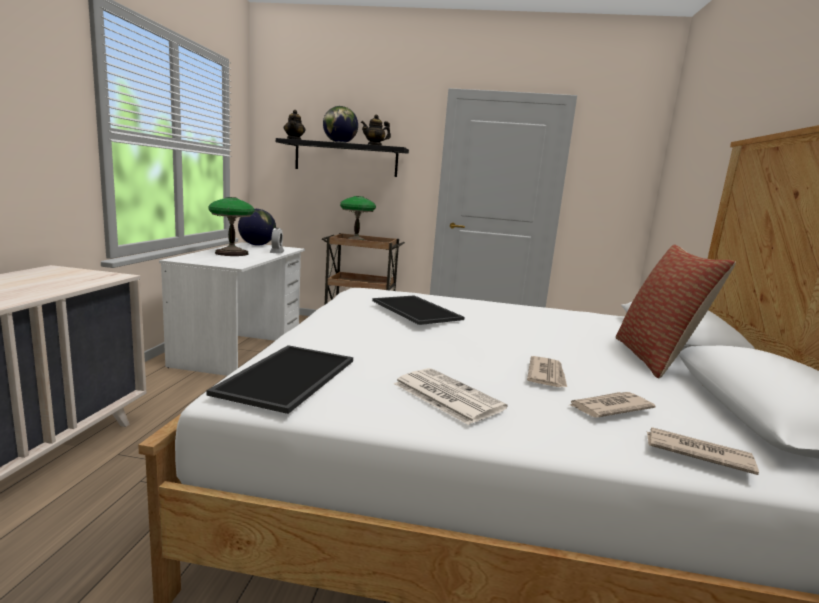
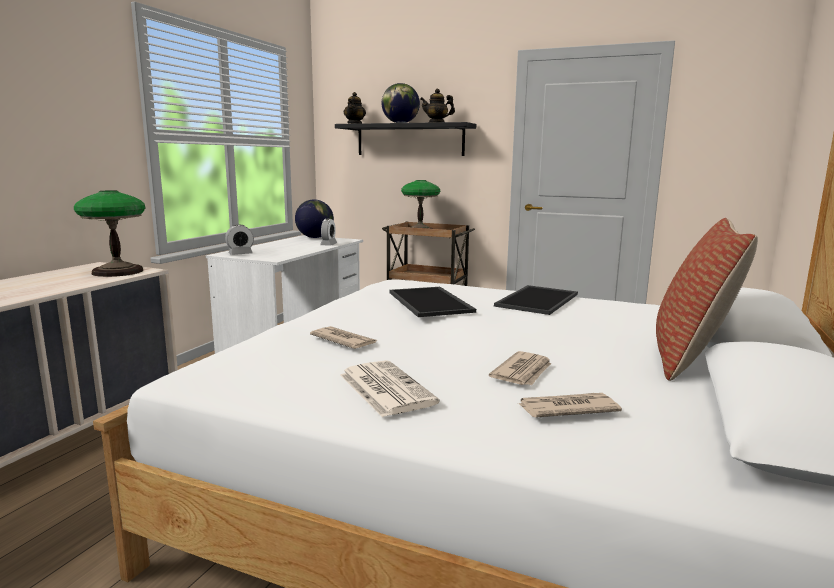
camera: 15 degrees right, 0 degrees up
(196, 259) = (240, 254): none -> alarm clock
(232, 253) = (282, 247): table lamp -> table lamp (118, 272)
(286, 375) = (240, 363): tray -> tray (536, 299)
(696, 453) = (630, 461): newspaper -> newspaper (343, 340)

